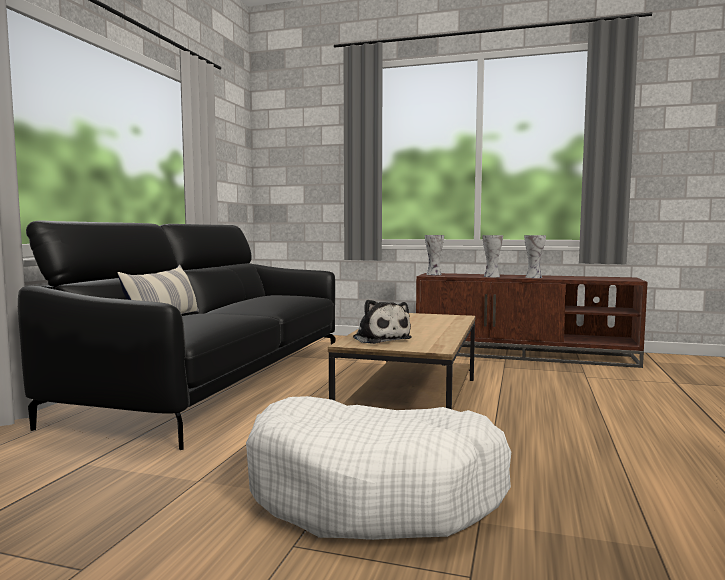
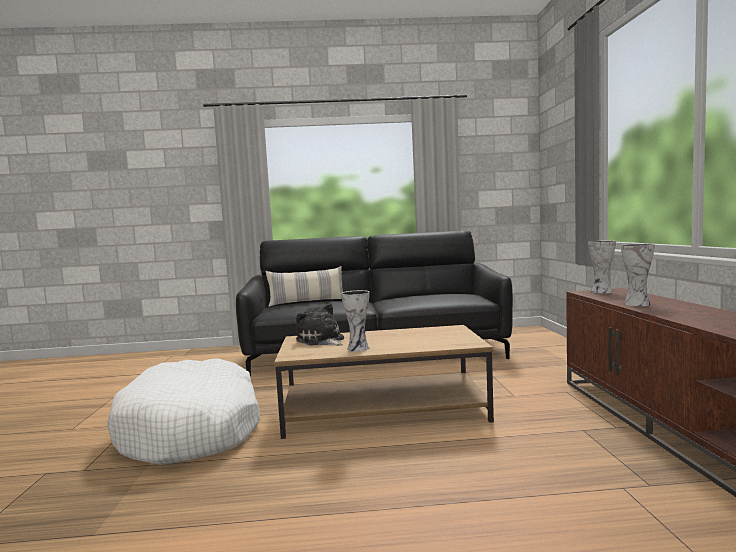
camera: 70 degrees right, 0 degrees up
(380, 339) = (321, 340): plush toy -> plush toy turned 105 degrees clockwise
(533, 277) = (681, 314): vase -> vase (359, 348)

